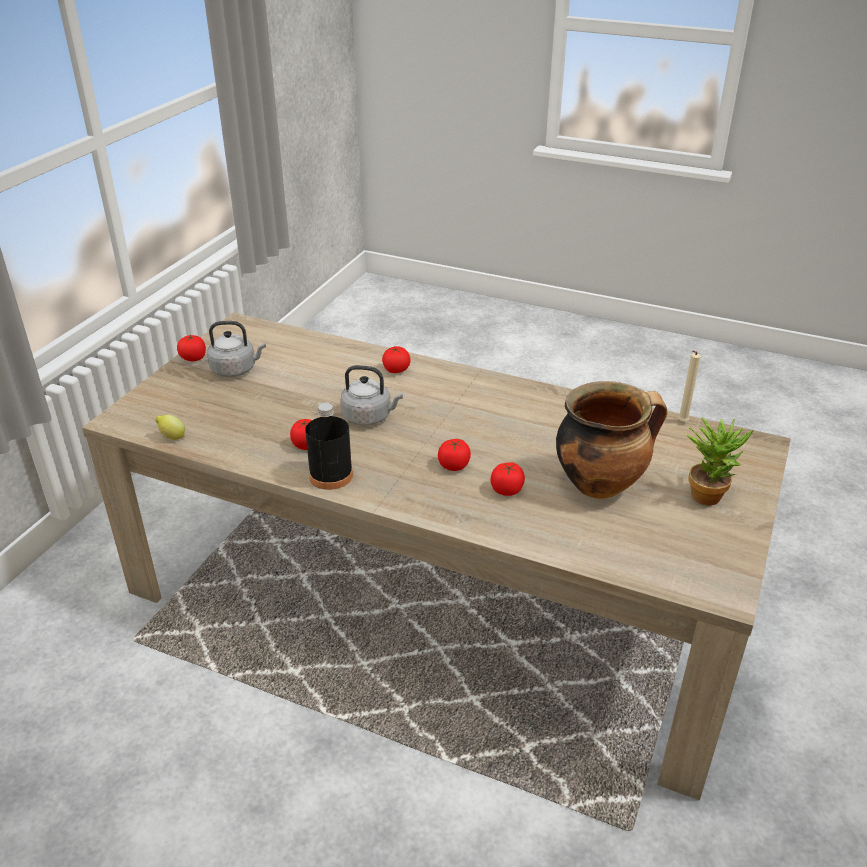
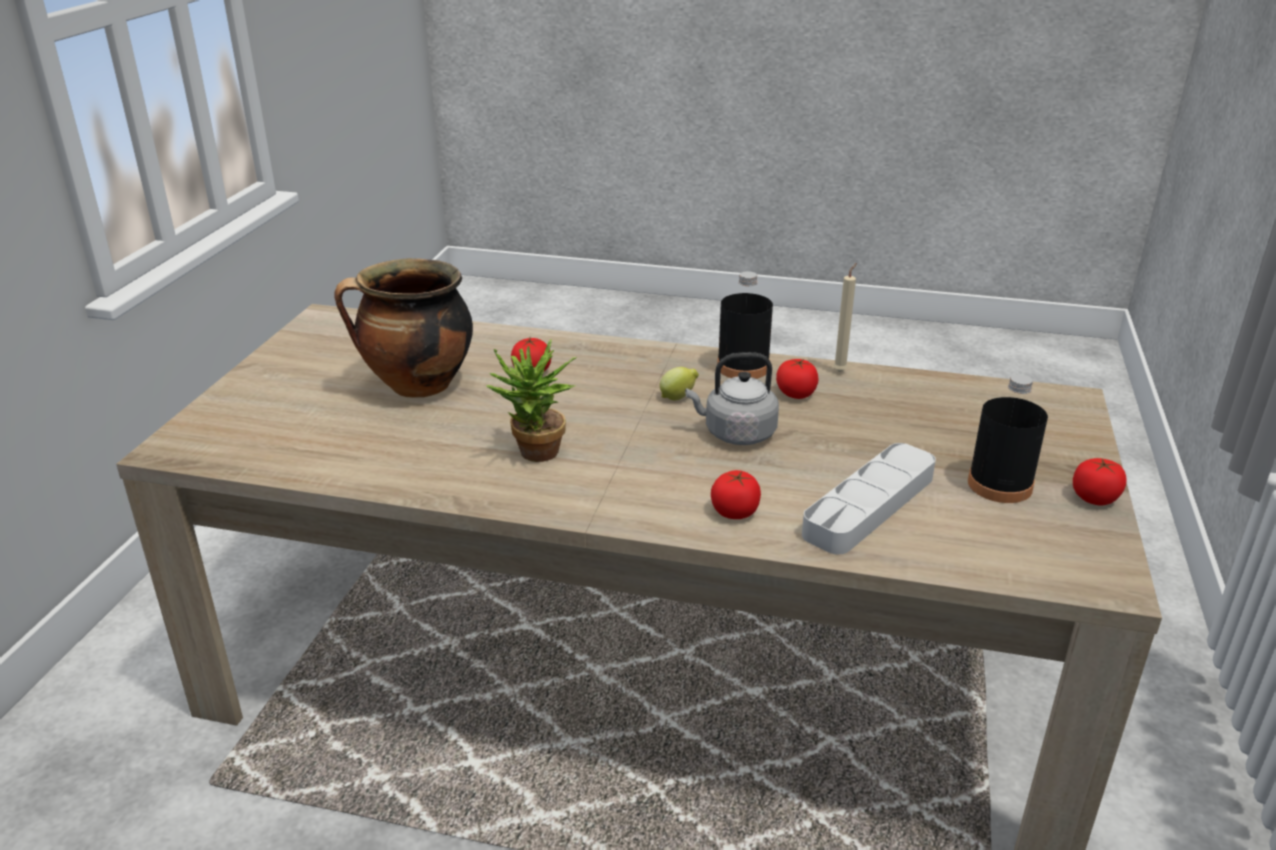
camera: 170 degrees right, 5 degrees down
(172, 437) = (973, 387): lemon -> lemon (678, 398)
(236, 370) = (999, 485): grey kettle -> black bottle
(320, 366) = (869, 505): none -> grey tray
(454, 465) = (599, 389): tomato -> none
(681, 422) = (269, 469): beige candle -> beige candle (841, 371)
(708, 493) = (287, 389): potted plant -> potted plant (535, 456)

